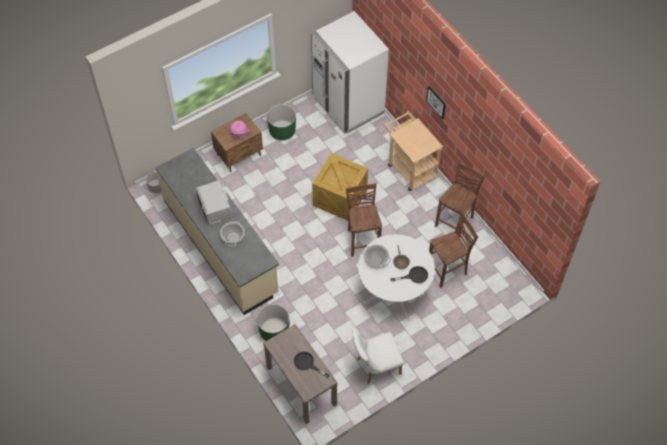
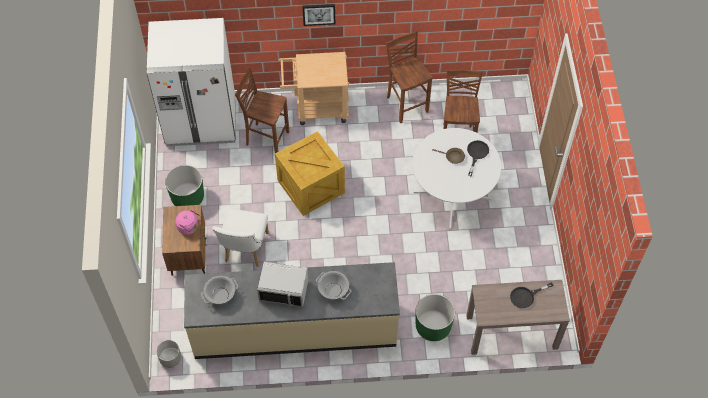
camera: 60 degrees left, 0 degrees up
(362, 240) = (375, 192): brown stool -> brown stool (266, 138)
(375, 366) = (527, 254): white chair -> white chair (244, 250)
(376, 260) = (437, 177): cooking pot -> cooking pot (220, 295)

